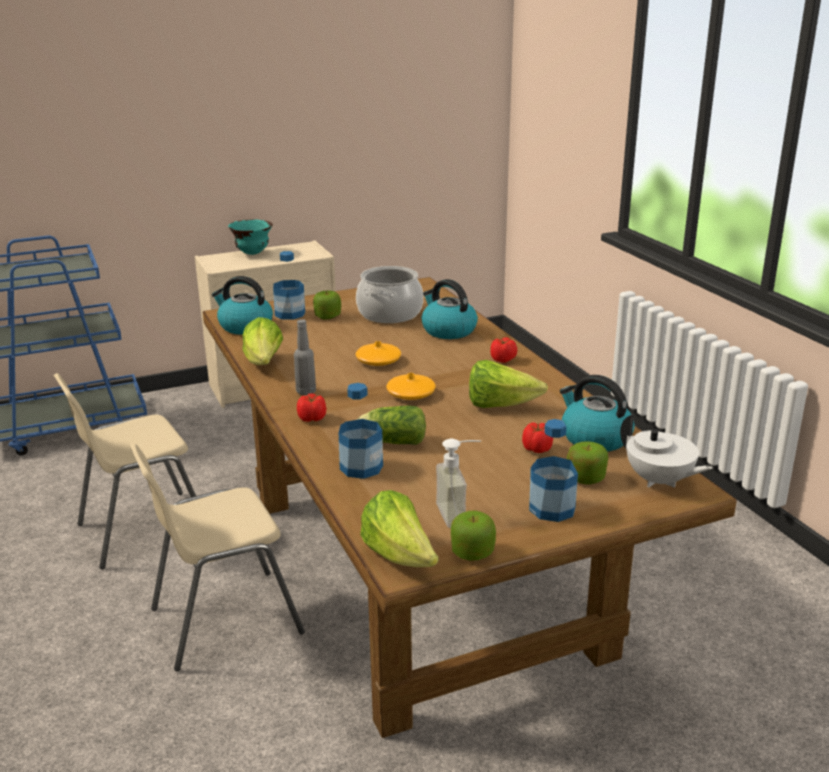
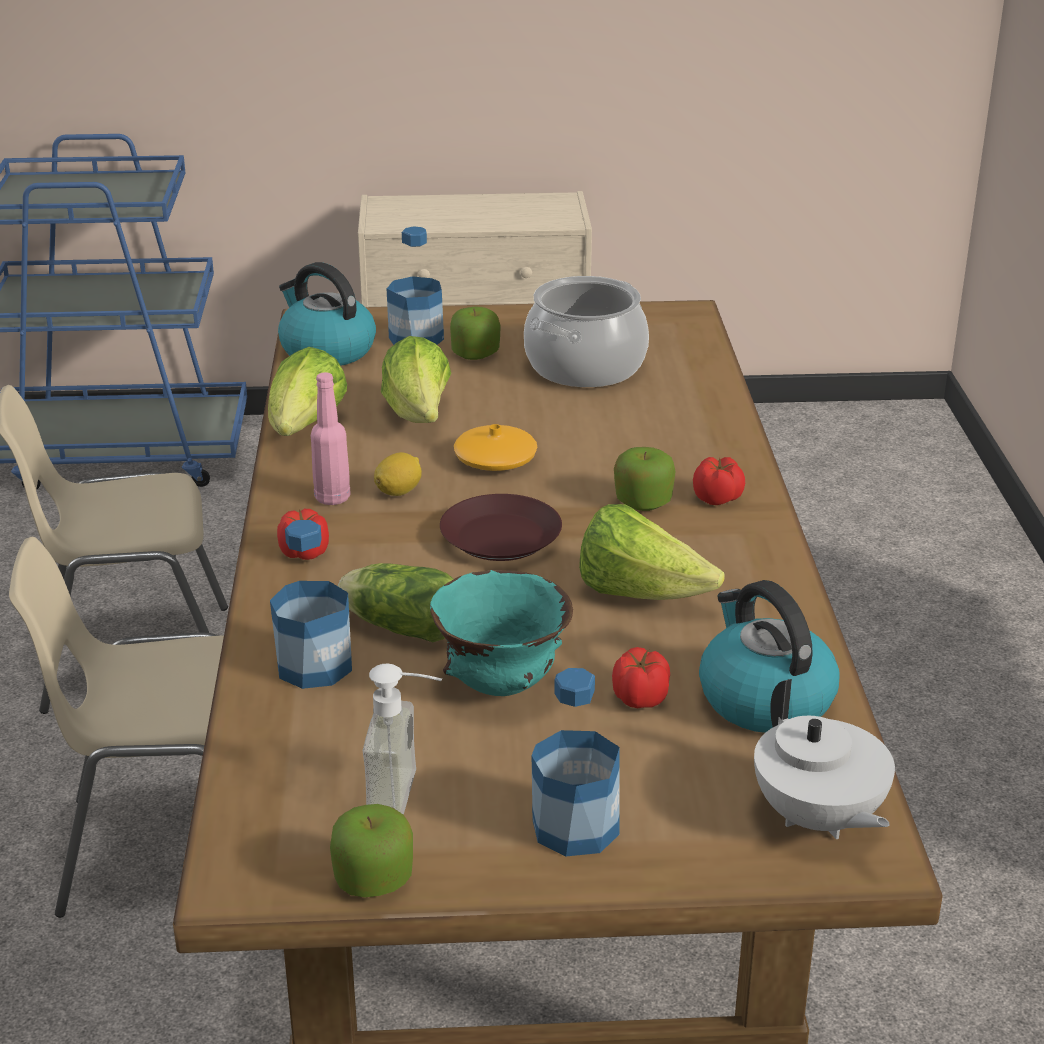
camera: 20 degrees right, 5 degrees up
(253, 253) = (459, 203): turquoise bowl -> turquoise bowl (502, 685)
(306, 391) = (332, 498): grey bottle -> pink bottle
(339, 383) = (399, 491): none -> lemon
(400, 556) = (250, 854): lettuce -> lettuce (419, 417)
(411, 394) = (502, 537): orange vase -> brown plate
(448, 330) = (663, 419): kettle -> none
(585, 478) = (683, 779): apple -> apple (643, 501)

